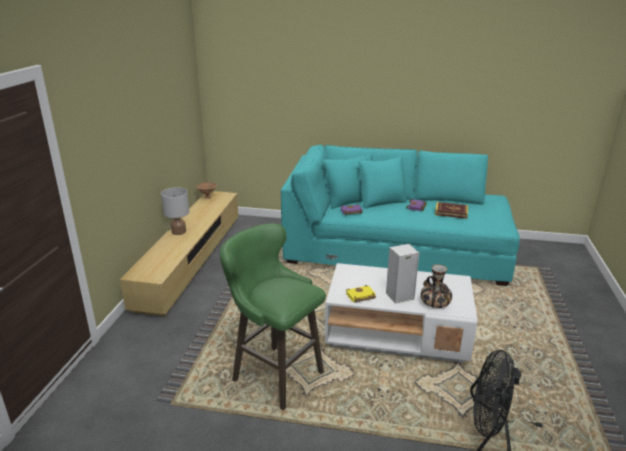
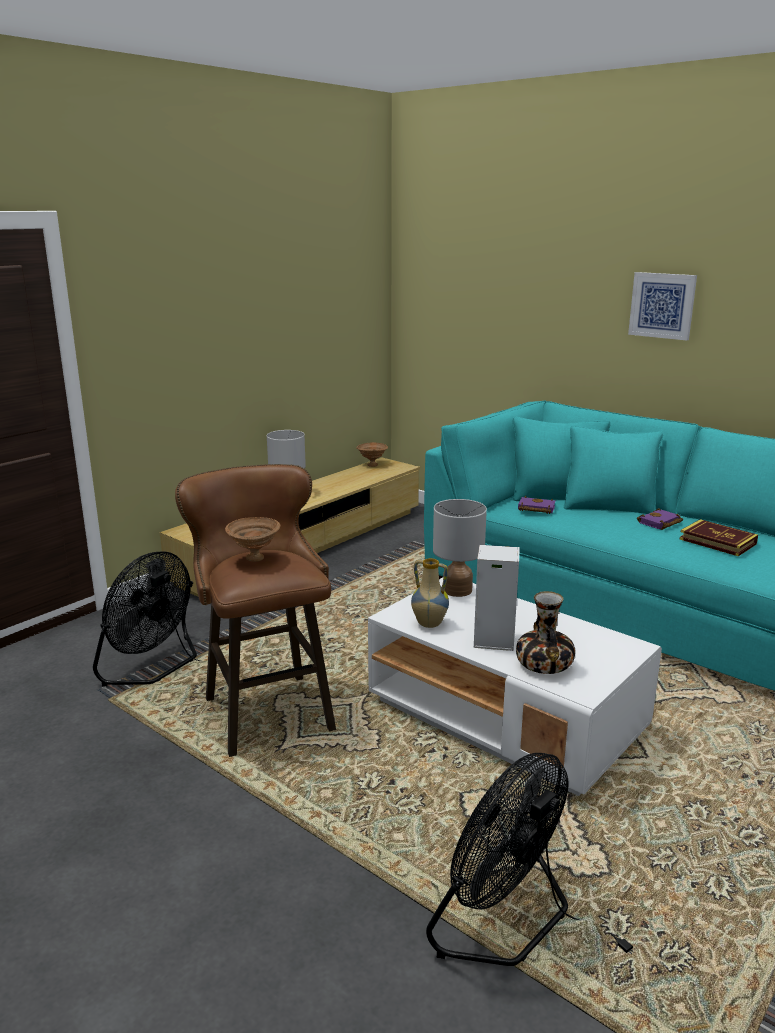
camera: 30 degrees right, 5 degrees down
(184, 368) = (166, 665): none -> black fan
(275, 375) = (266, 711): green stool -> brown stool
(277, 288) = (255, 558): none -> brown bowl
(352, 271) = (457, 590): none -> grey table lamp
(360, 296) = (428, 624): yellow book -> vase
(386, 85) = (662, 305): none -> picture

